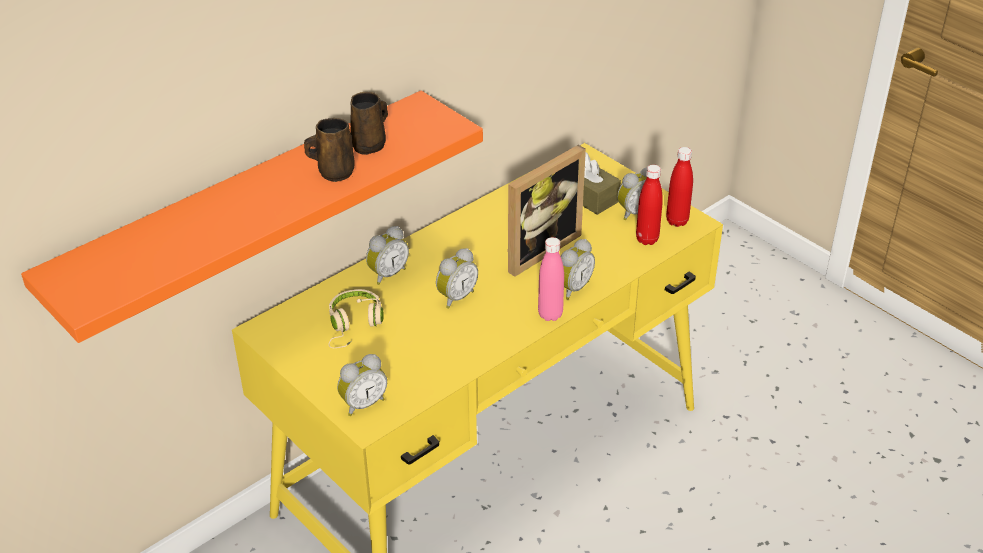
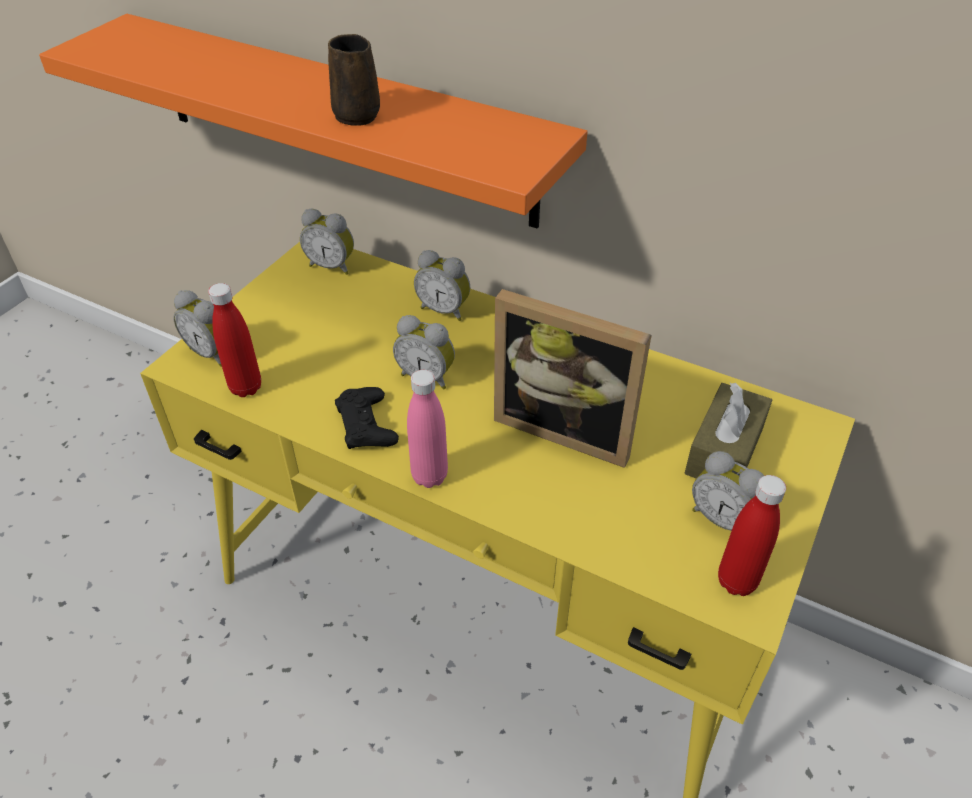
camera: 70 degrees right, 5 degrees up
(354, 325) = (343, 310): beige headphones -> none
(370, 145) = (429, 124): brown mug -> none
(488, 334) = (366, 424): none -> black game controller
(572, 288) = (497, 486): alarm clock -> alarm clock (332, 266)
(647, 239) = (662, 550): red bottle -> red bottle (246, 387)

